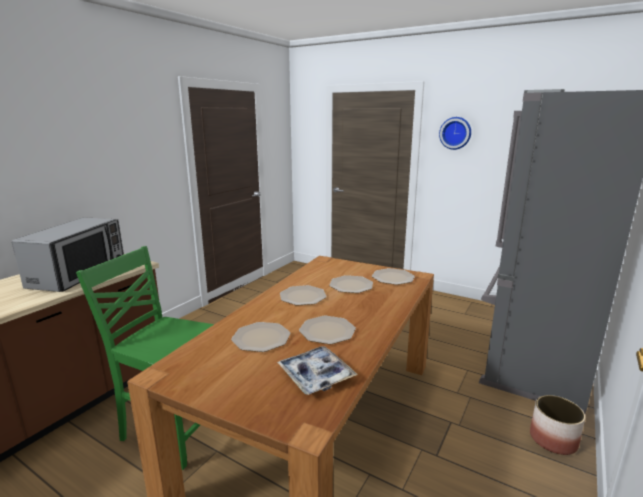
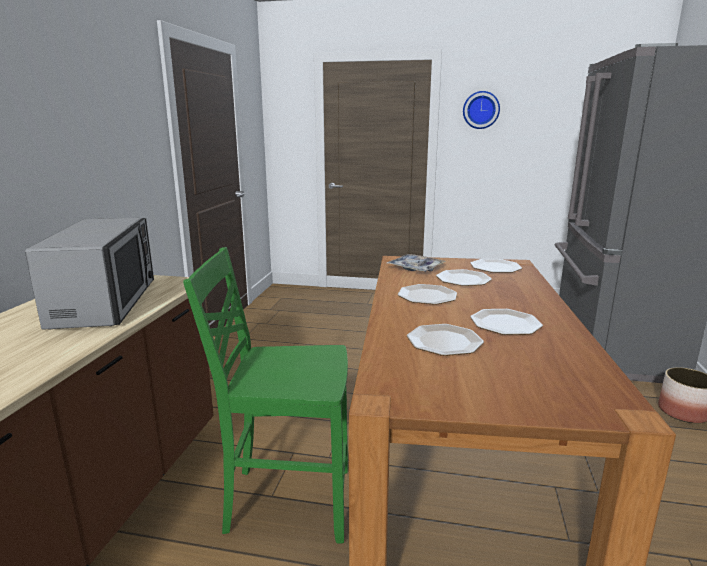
camera: 20 degrees left, 0 degrees up
(316, 375) = (559, 365): tray -> tray (415, 268)

